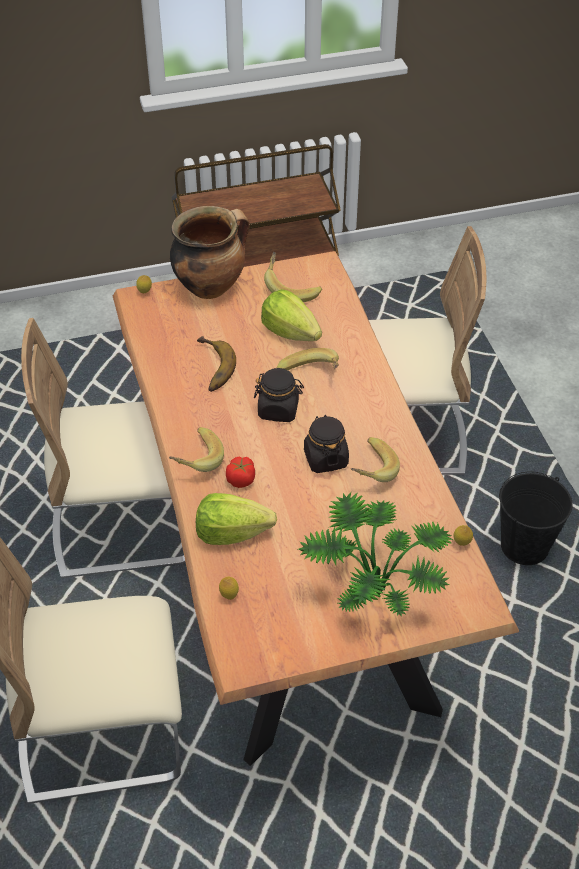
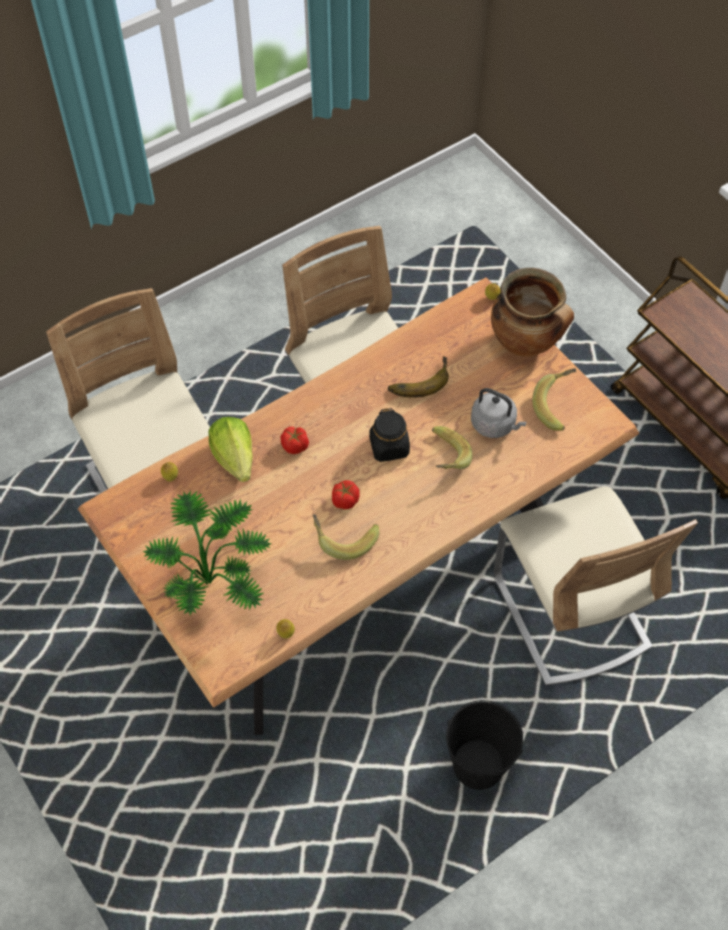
camera: 70 degrees right, 10 degrees up
(195, 460) = (303, 406): banana -> none
(290, 332) = (495, 425): lettuce -> grey kettle
(325, 458) = (345, 500): black jar -> tomato

